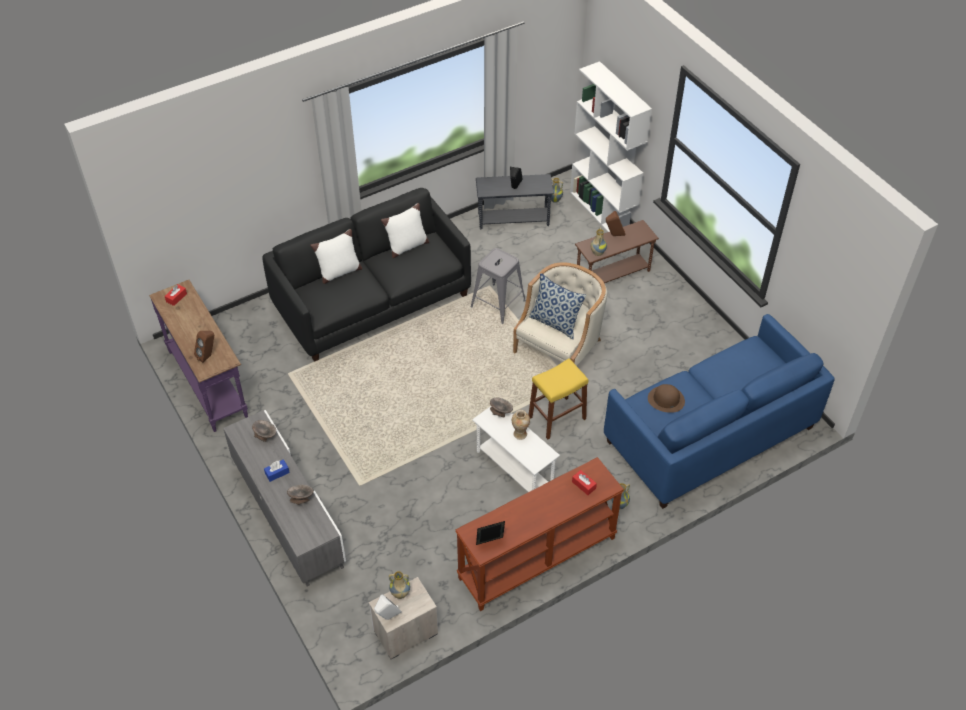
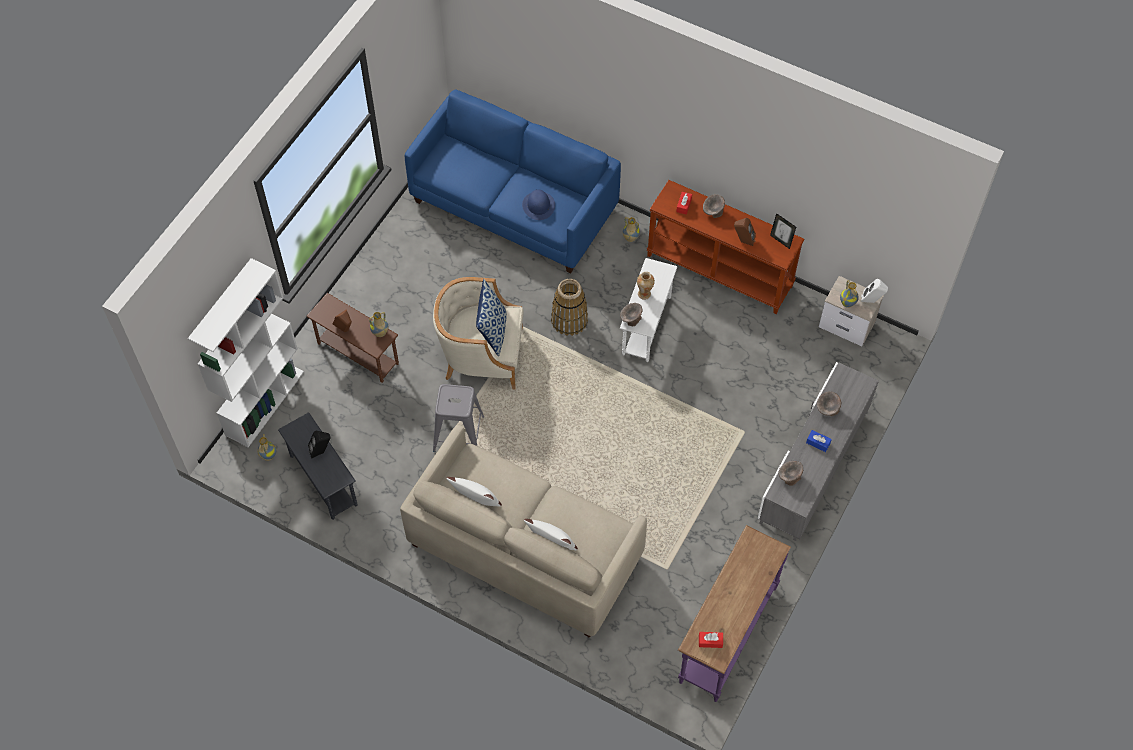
camera: 120 degrees left, 10 degrees up
(208, 356) = (758, 558): brown speaker -> brown speaker (743, 241)
(372, 301) = (524, 550): black sofa -> beige sofa
(557, 418) = (569, 320): yellow stool -> basket
(561, 505) = (713, 211): none -> grey bowl
(666, 399) = (538, 205): brown hat -> blue hat

